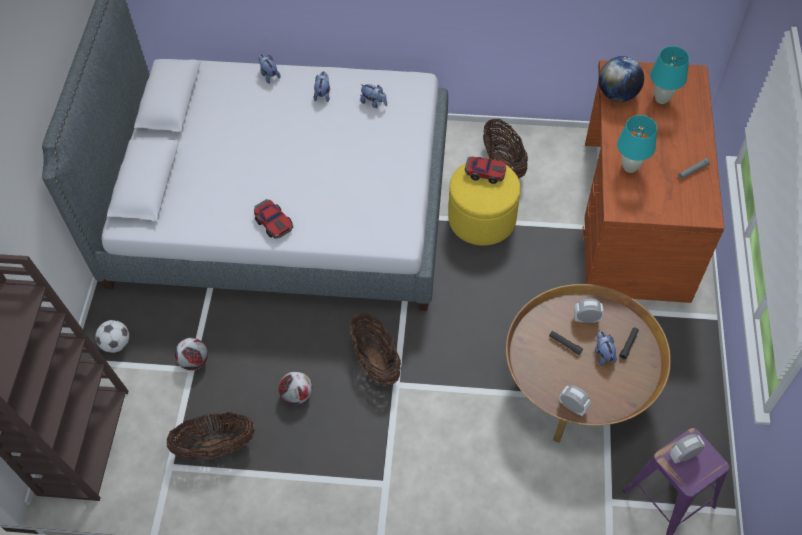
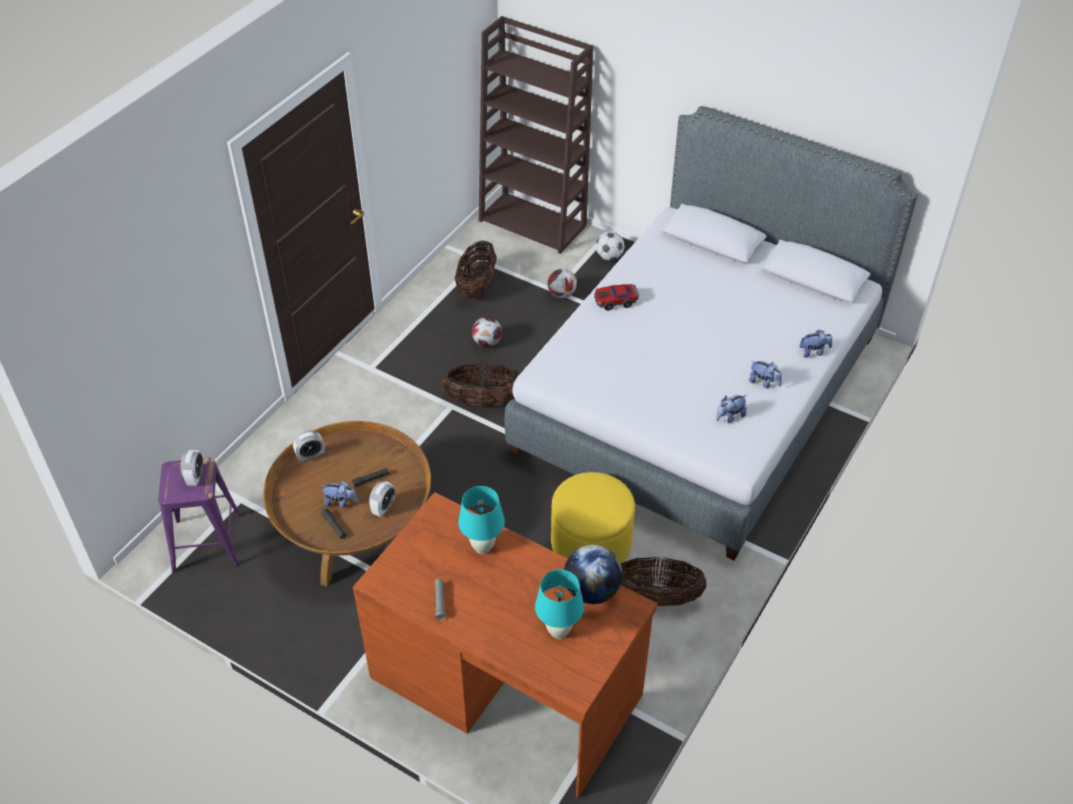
camera: 115 degrees right, 10 degrees down
(485, 172) = (608, 507): toy car -> none

